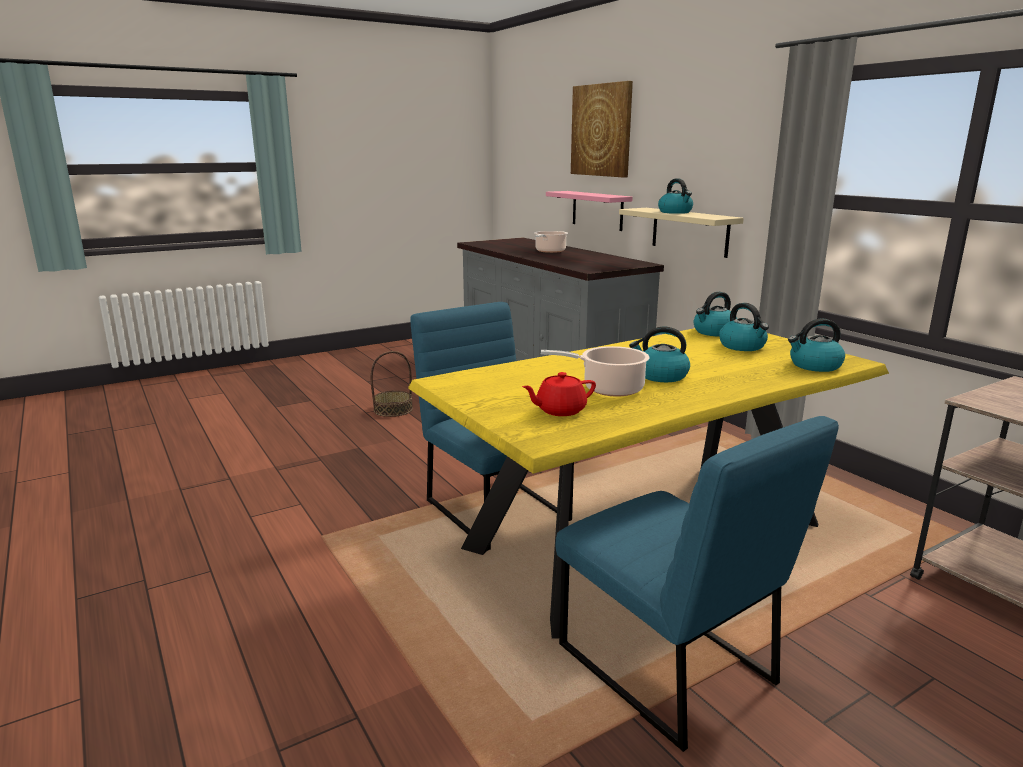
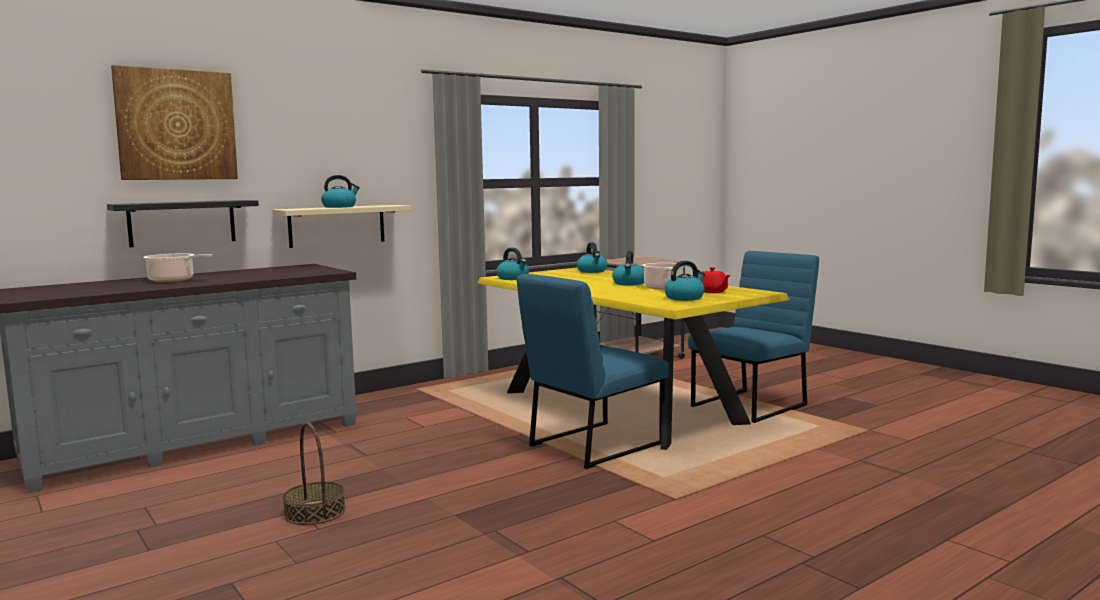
camera: 95 degrees left, 10 degrees down
(597, 210) = (182, 223): pink shelf -> black shelf
(743, 346) = (552, 276): kettle -> kettle (684, 298)

